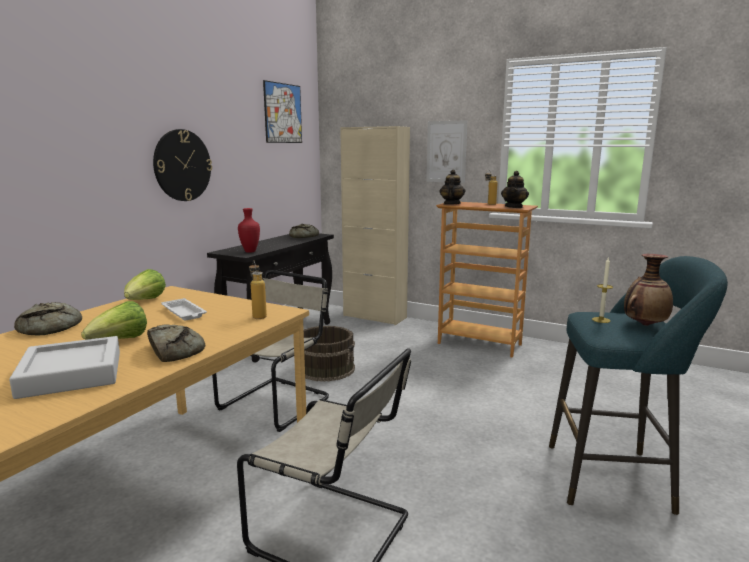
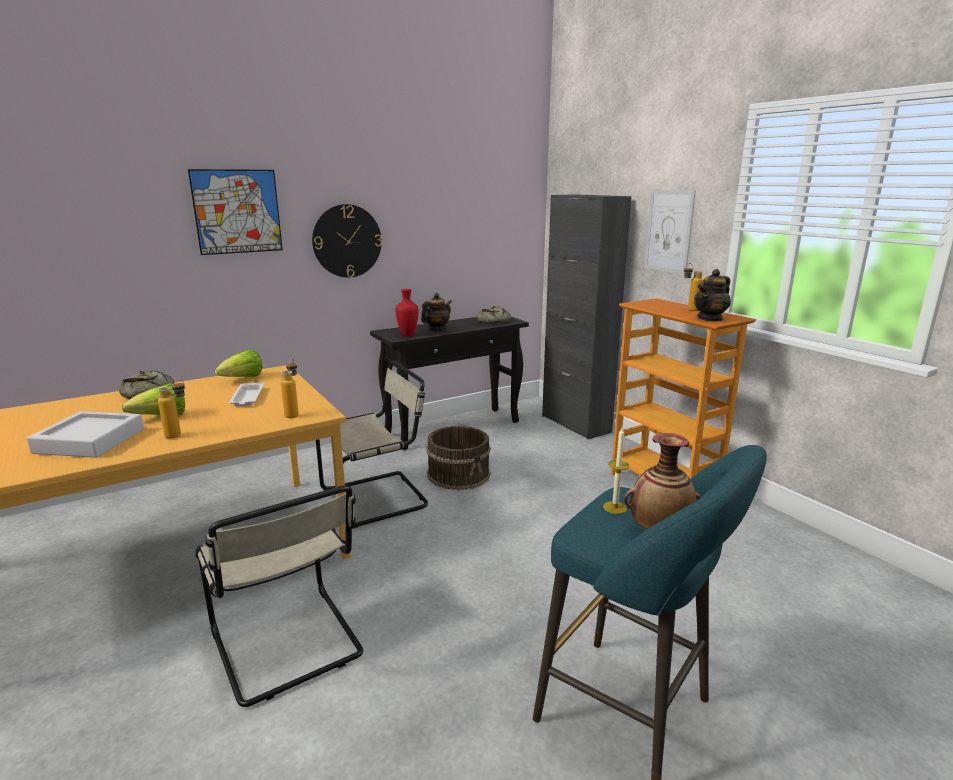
camera: 30 degrees right, 5 degrees up
(174, 350) = (179, 436): bread -> bottle
(283, 113) = (488, 178): picture -> picture (237, 211)
(375, 317) = (575, 424): beige cabinet -> black cabinet
(451, 204) = (640, 304): teapot -> teapot (436, 329)

